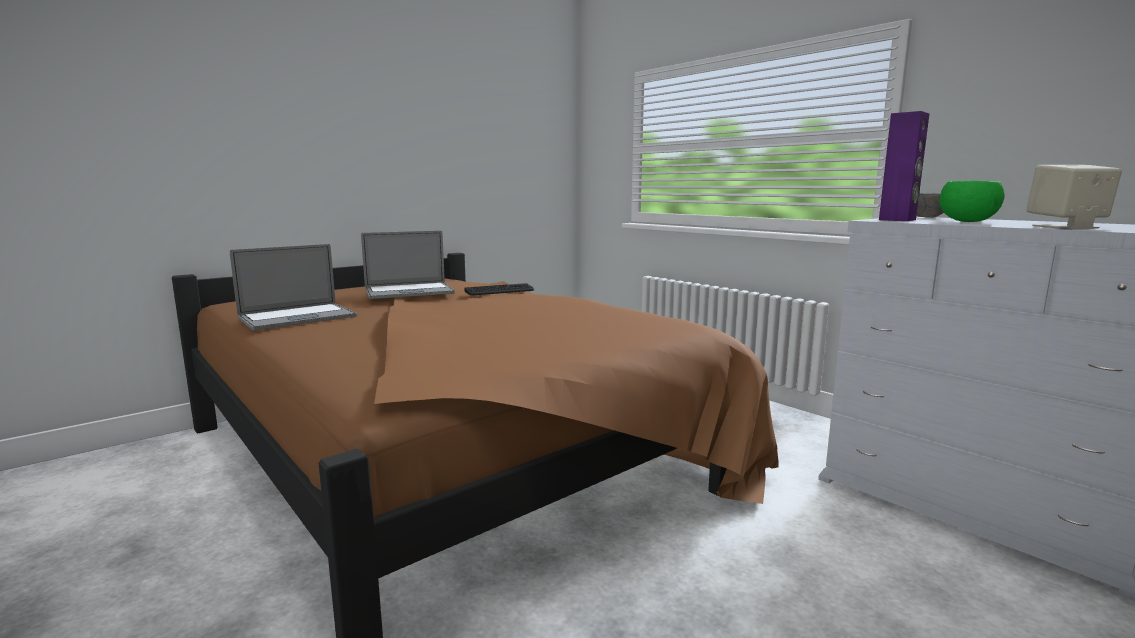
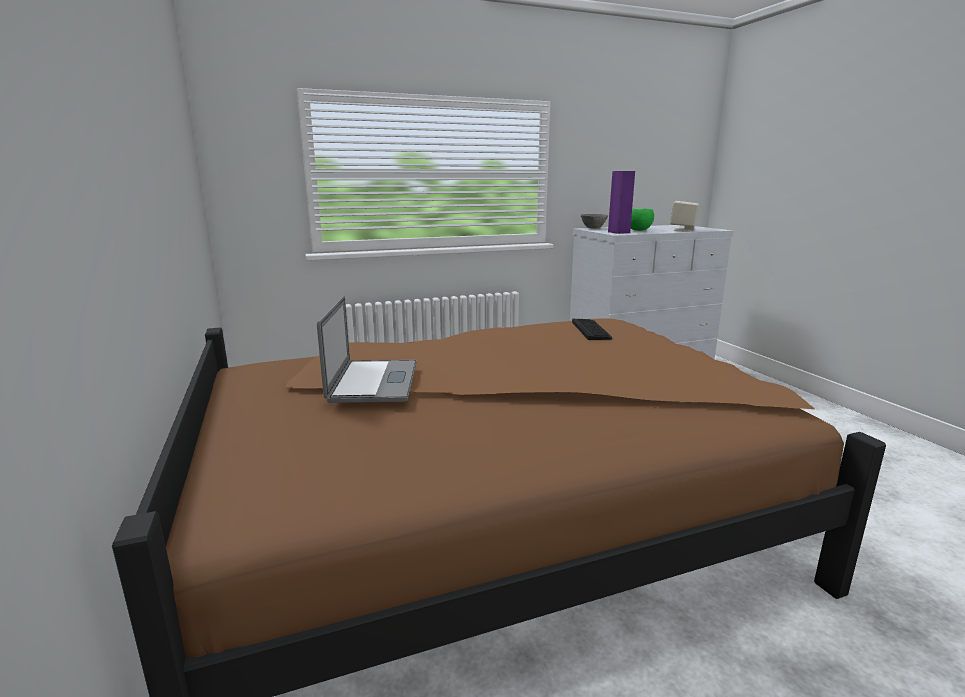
camera: 70 degrees left, 5 degrees up
(297, 317) = (452, 450): laptop -> none
(499, 291) = (419, 347): keyboard -> keyboard (591, 330)

